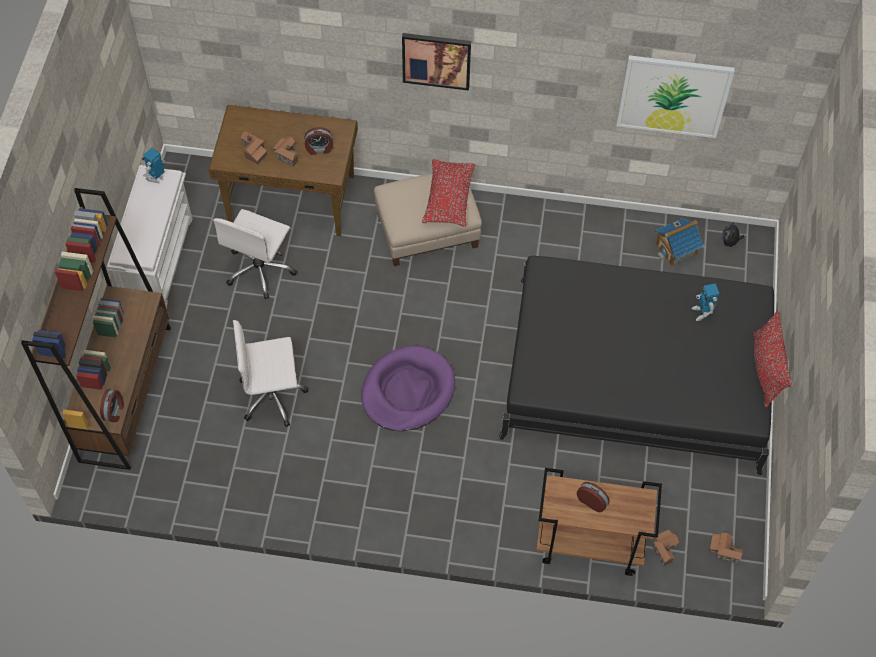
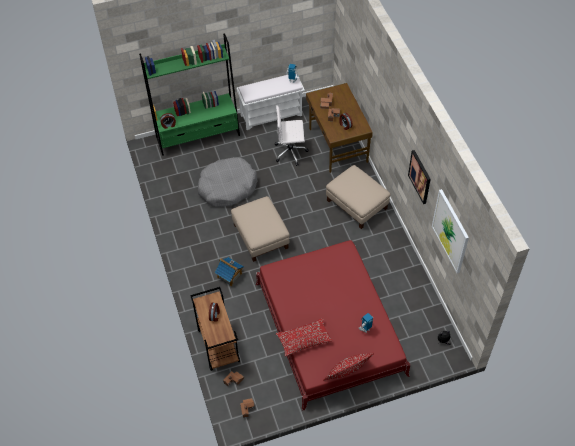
camera: 65 degrees right, 5 degrees down
(126, 392) = (198, 136): brown bookcase -> green bookcase
(273, 396) = (227, 187): white office chair -> grey dog bed
(407, 391) = (260, 236): purple dog bed -> beige ottoman
(436, 60) = (395, 124): picture -> picture (420, 176)
(448, 199) = (365, 195): red pillow -> red pillow (304, 340)
(636, 373) = (329, 328): black bed -> red bed
(676, 249) = (420, 316): toy house -> toy house (229, 275)

